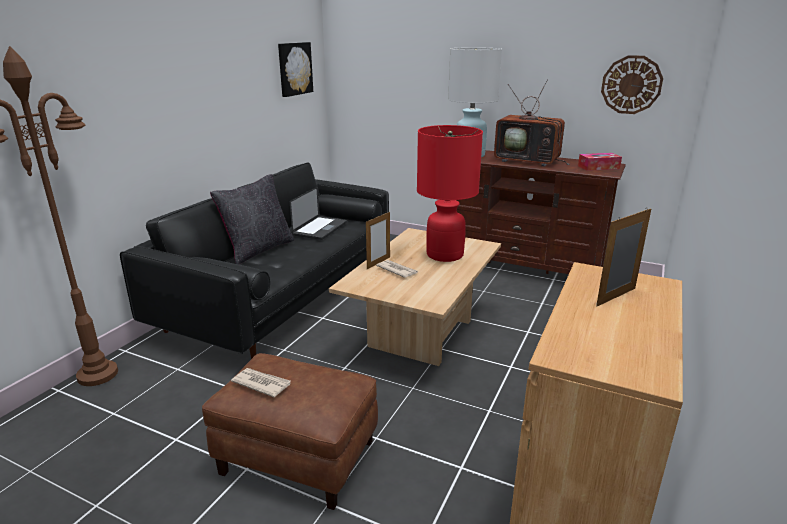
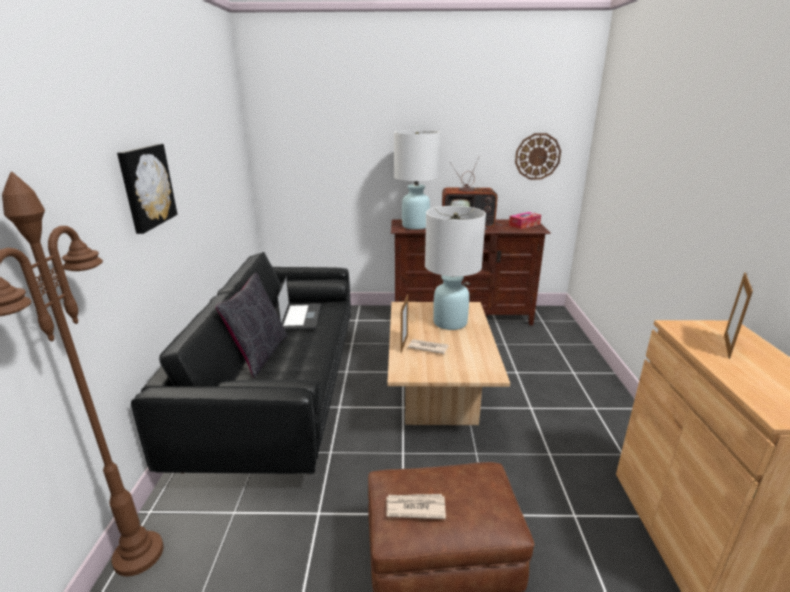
camera: 25 degrees left, 0 degrees up
(294, 69) = (230, 158): picture -> picture (146, 187)
(444, 255) = (450, 322): red table lamp -> white table lamp

